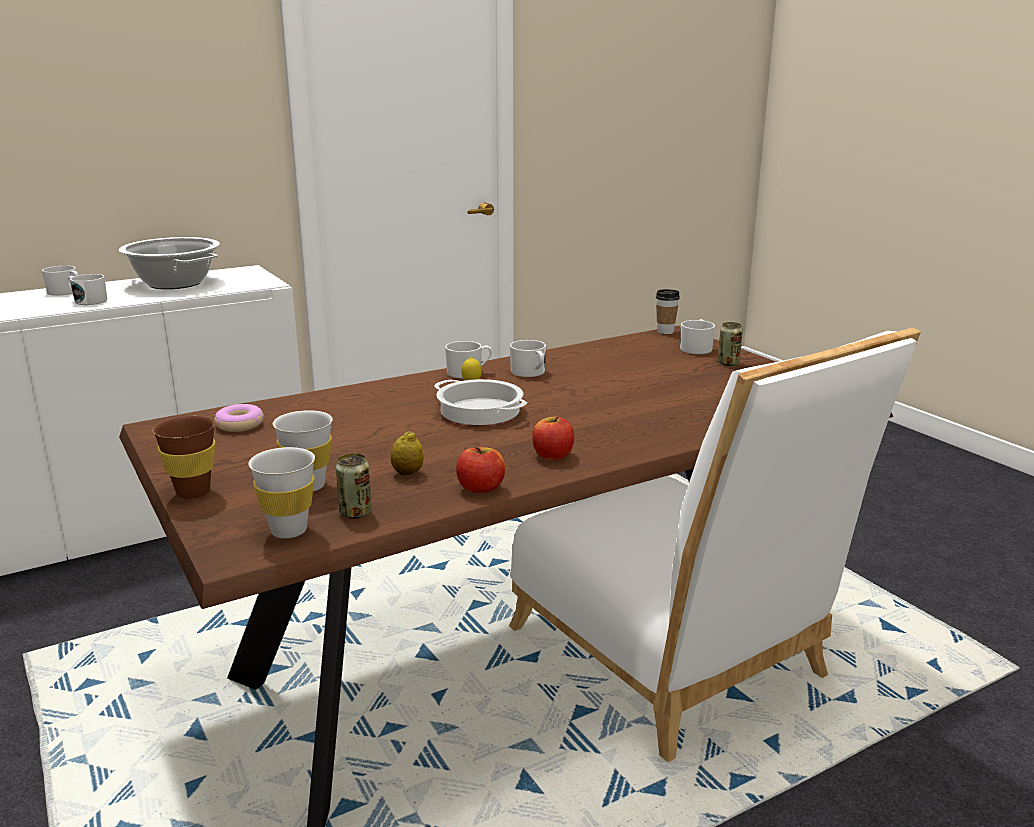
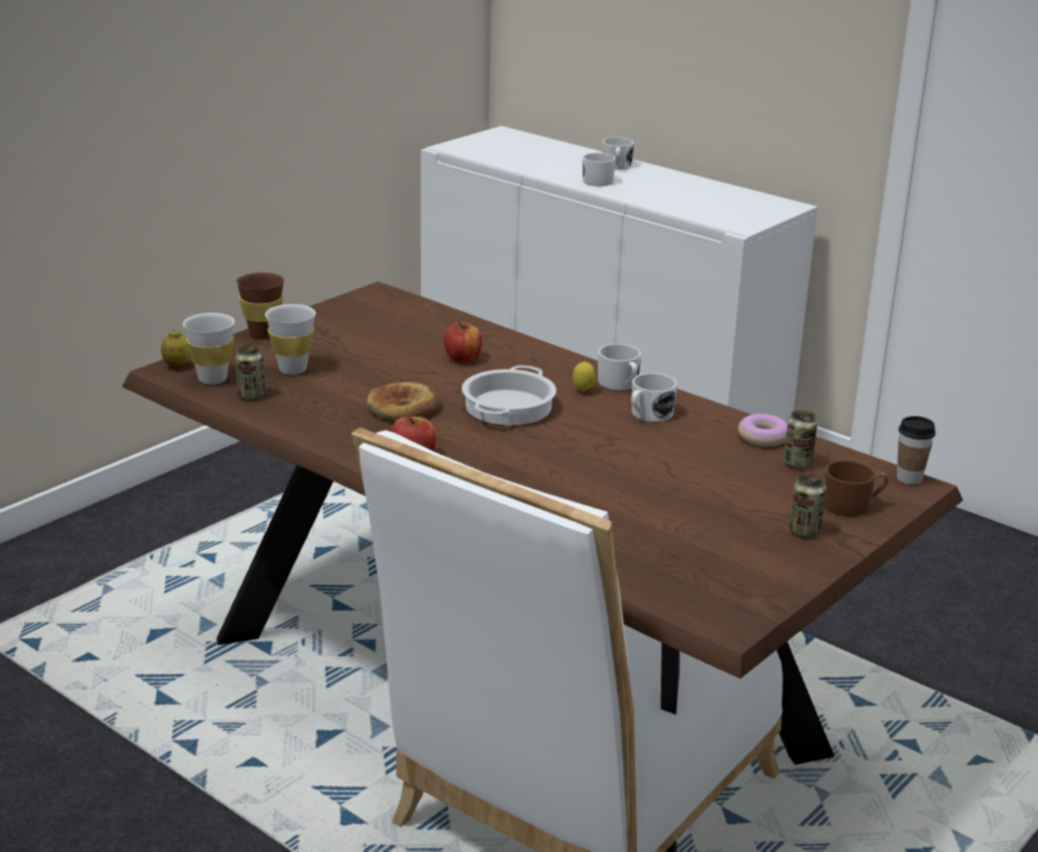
camera: 70 degrees right, 5 degrees up
(174, 283) = (694, 193): cooking pot -> none
(240, 425) = (402, 319): donut -> donut (763, 438)
(407, 473) = (337, 400): lemon -> lemon (176, 365)
(448, 448) = (402, 407): none -> bread
(481, 488) = (321, 434): apple -> apple (463, 358)
(632, 350) = (797, 463): none -> can
(696, 348) = (852, 505): white mug -> brown mug

